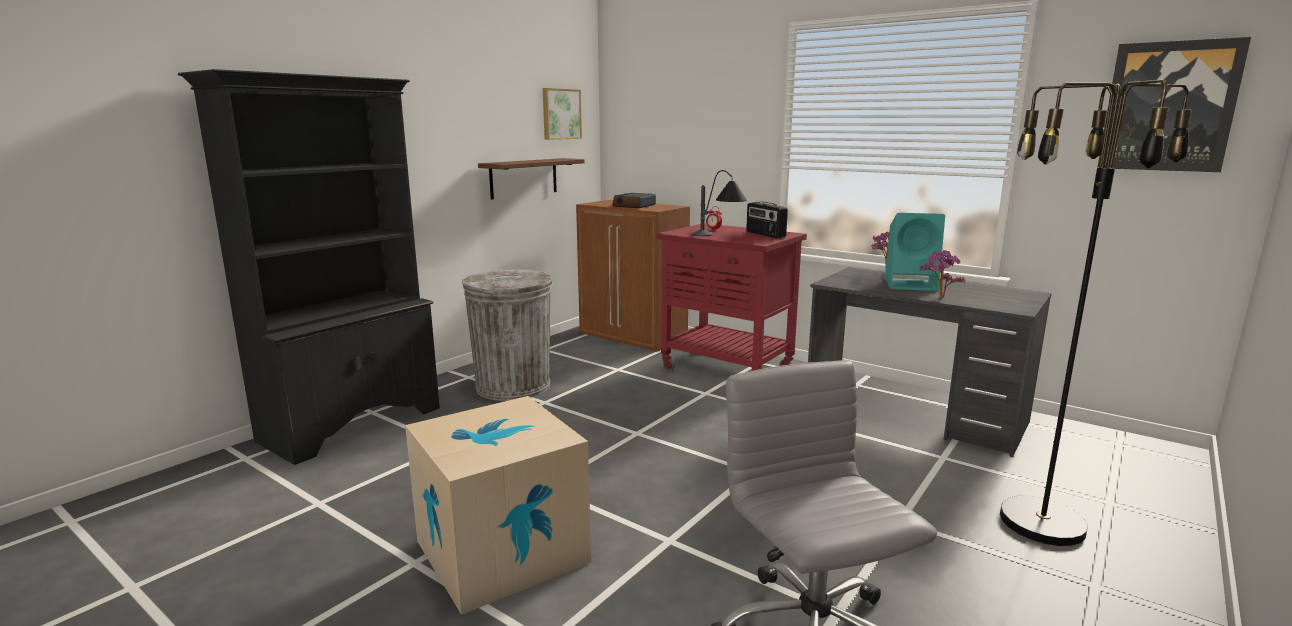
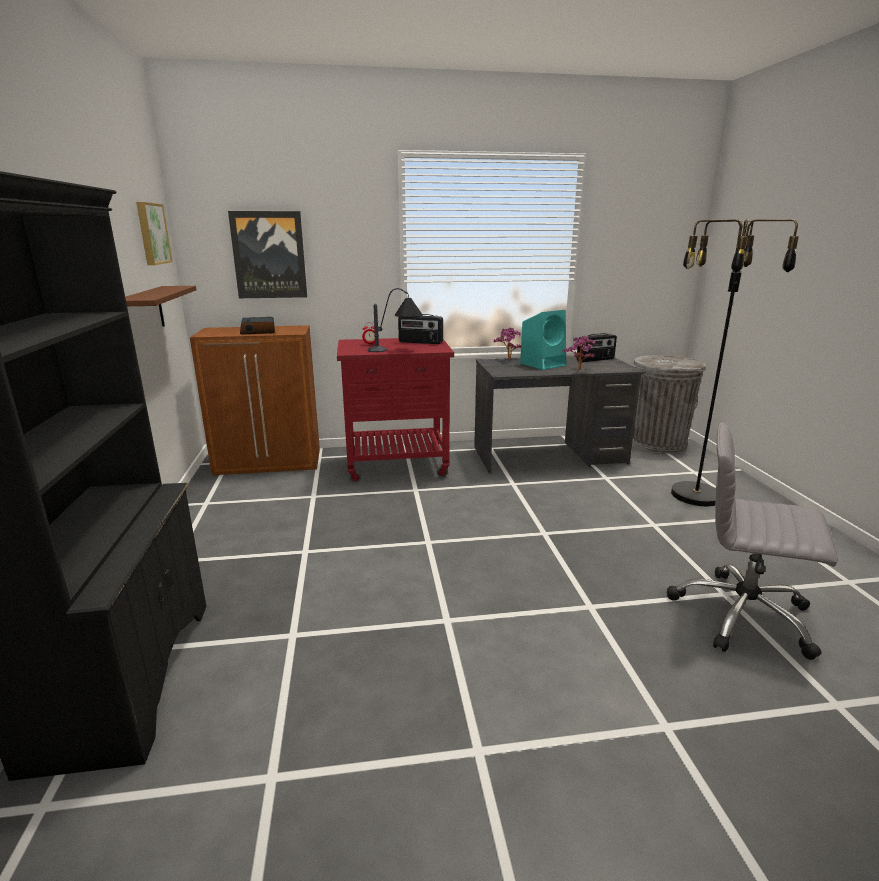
camera: 45 degrees left, 5 degrees up
(502, 551) = (518, 689): cardboard box -> none
(513, 386) = (245, 550): grey trash can -> grey trash can (657, 443)
(1005, 293) = (595, 360): none -> radio
(1169, 107) = (655, 230): picture -> picture (269, 255)

